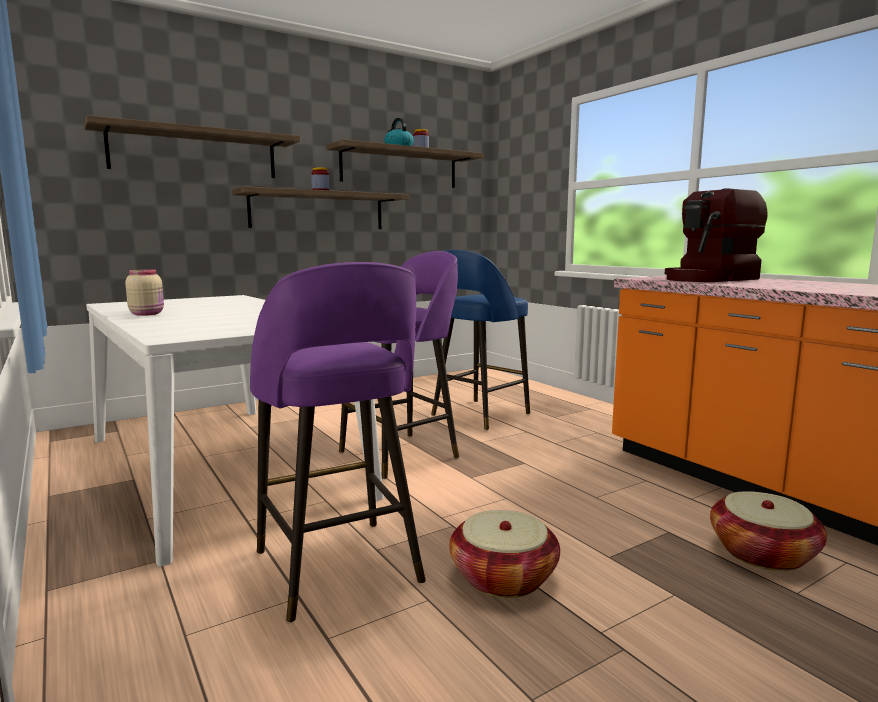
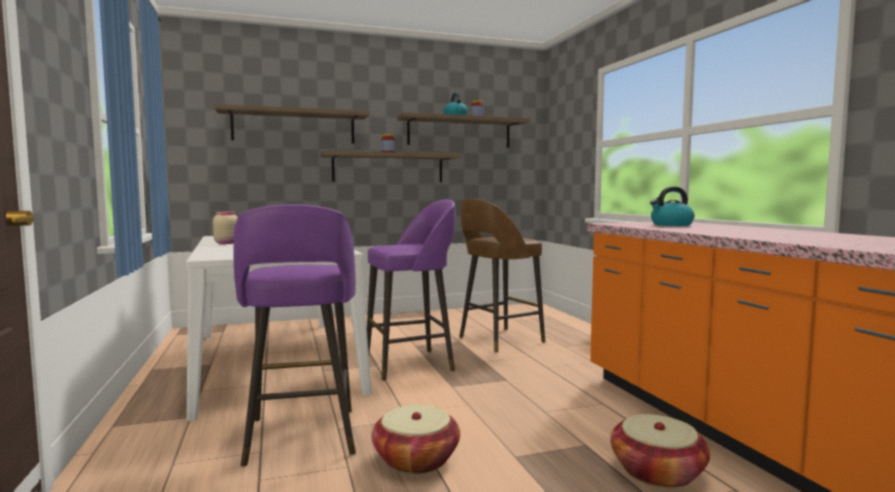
camera: 15 degrees right, 5 degrees down
(478, 415) = (498, 340): blue stool -> brown stool
(710, 279) = (671, 225): coffee machine -> kettle

